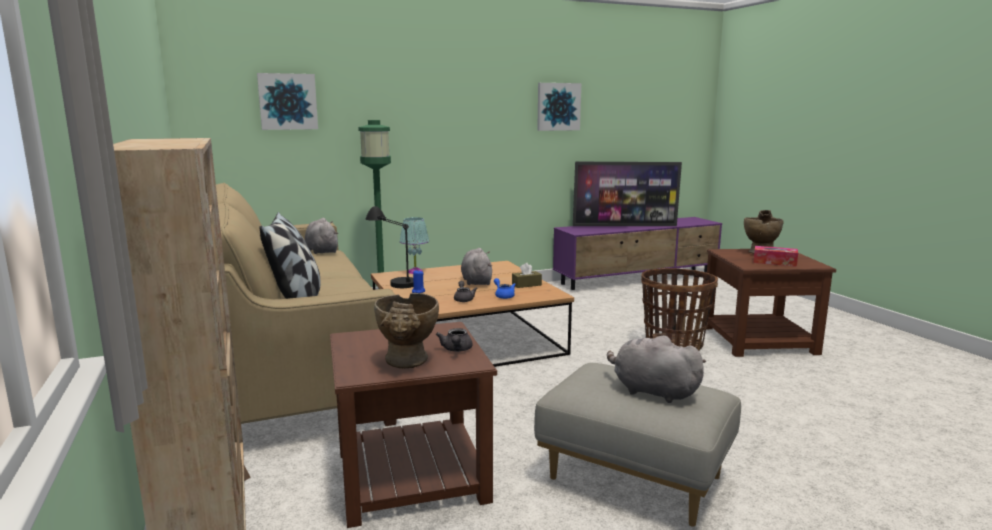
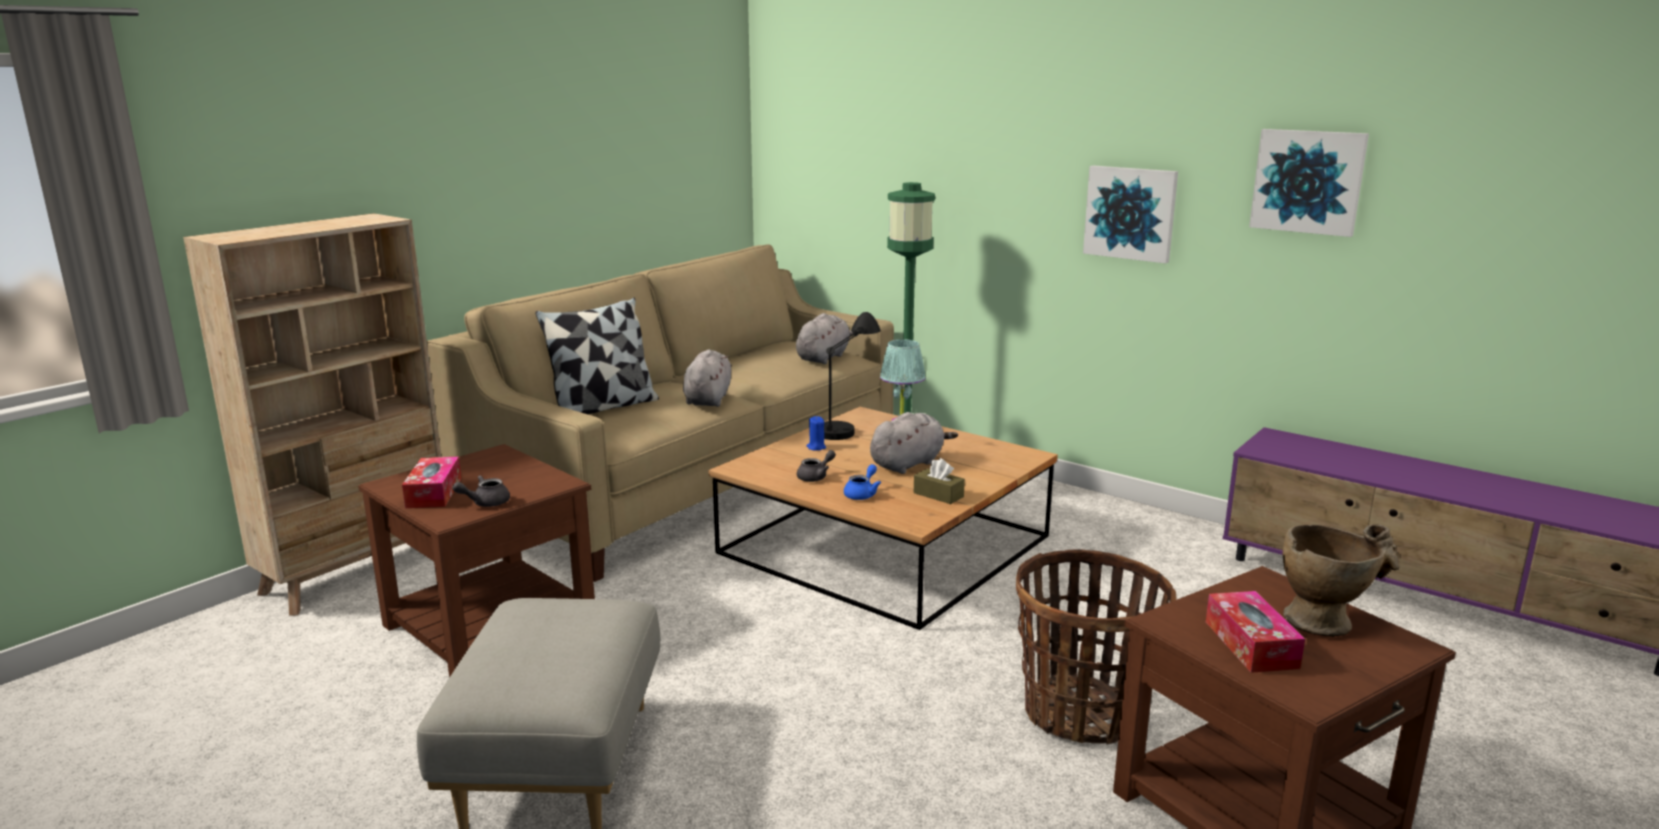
camera: 60 degrees right, 5 degrees up
(288, 101) = (862, 143): picture -> picture (1130, 213)
(407, 363) = (434, 493): beige vase -> tissue box
(624, 226) = (1410, 473): television -> none
(651, 391) = (540, 654): grey plush toy -> grey plush toy (708, 399)

